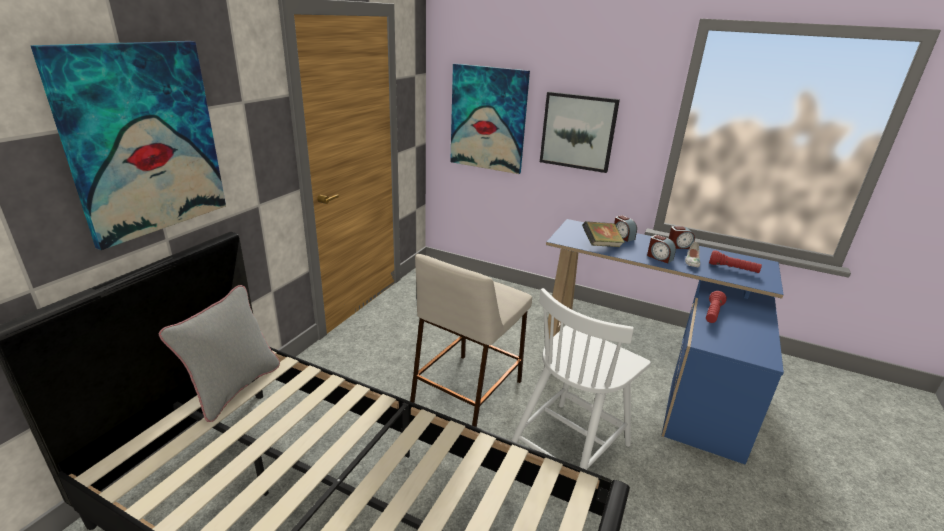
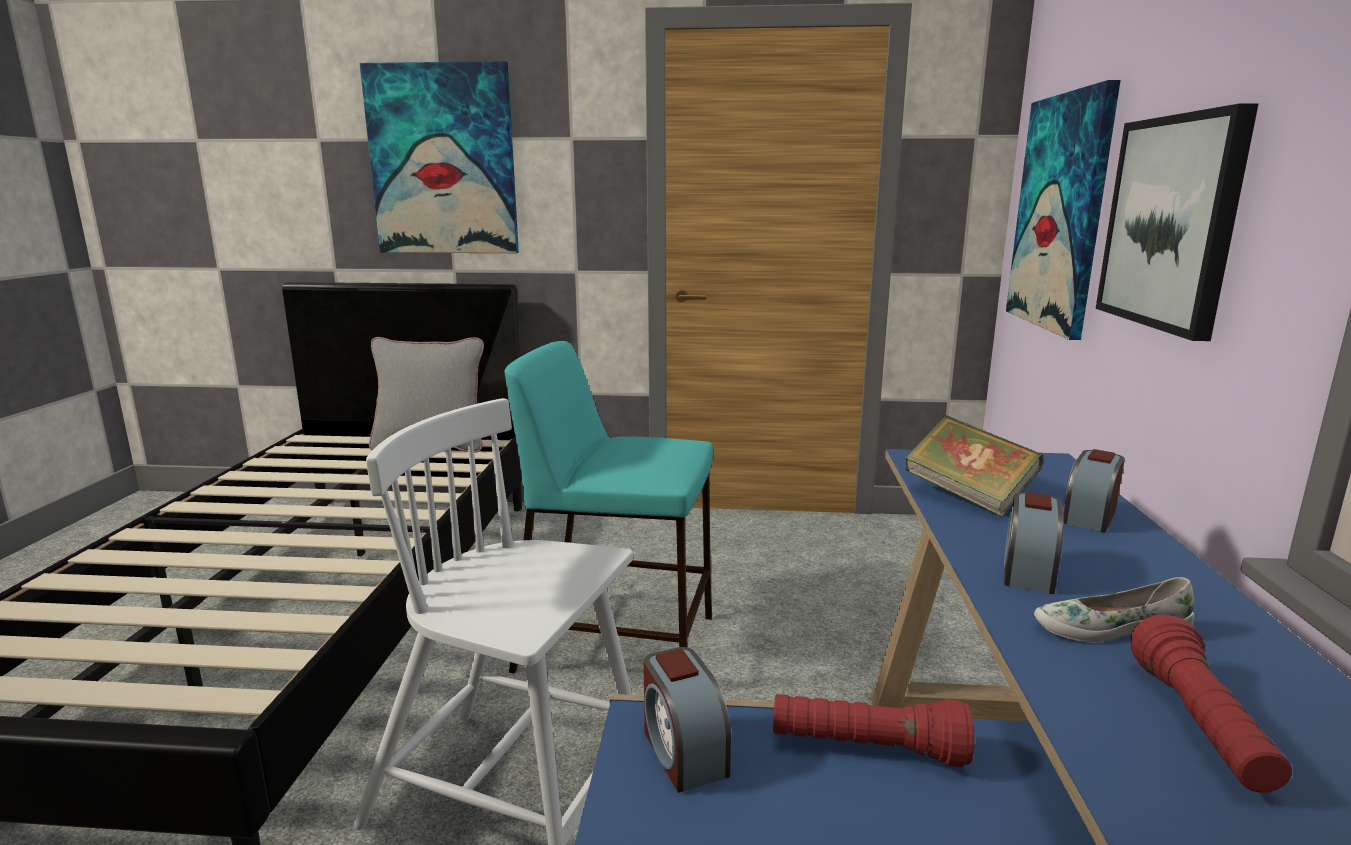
camera: 70 degrees right, 10 degrees down
(468, 390) = (620, 642): beige stool -> turquoise stool
(679, 246) = (1204, 603): alarm clock -> alarm clock (682, 751)

